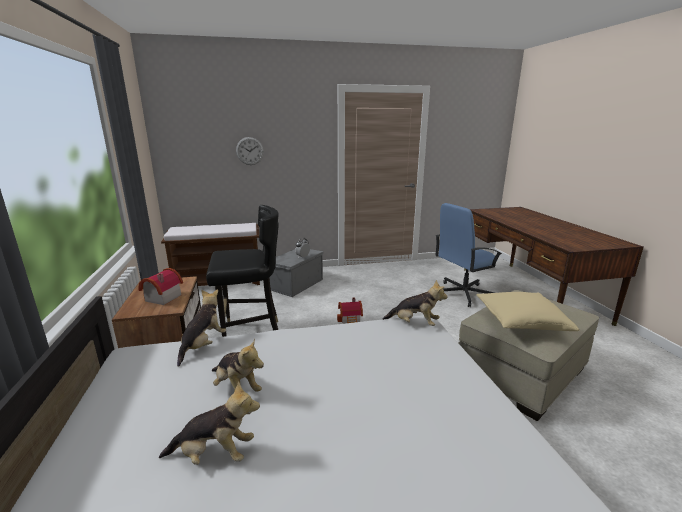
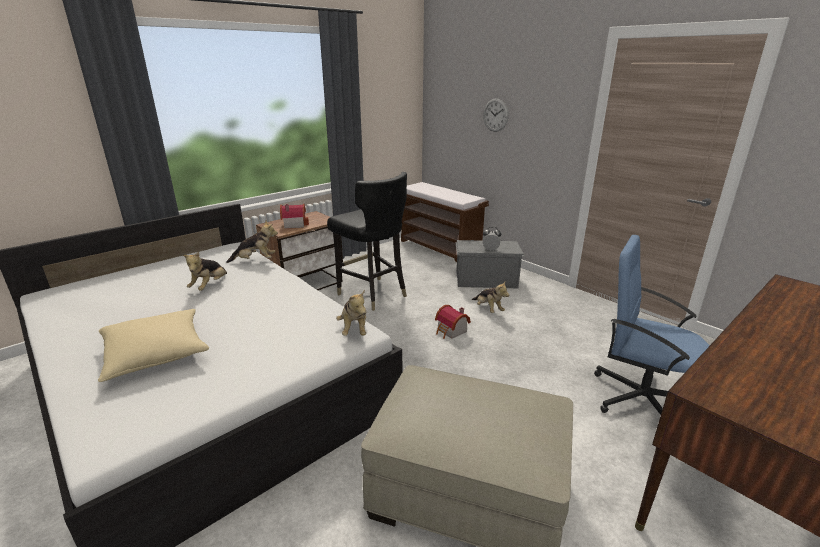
camera: 60 degrees right, 5 degrees up
(214, 454) = (144, 300): plush toy -> plush toy (488, 309)
(521, 321) = (431, 402): beige pillow -> beige pillow (156, 354)

